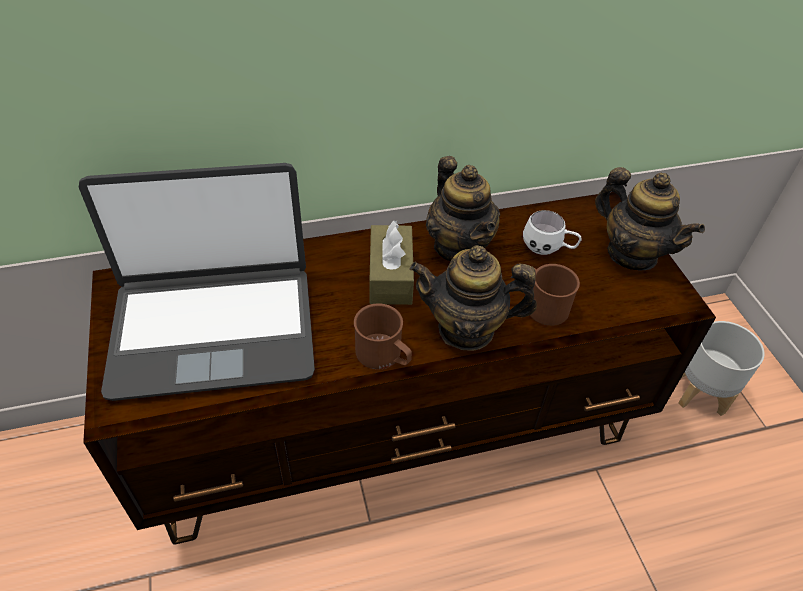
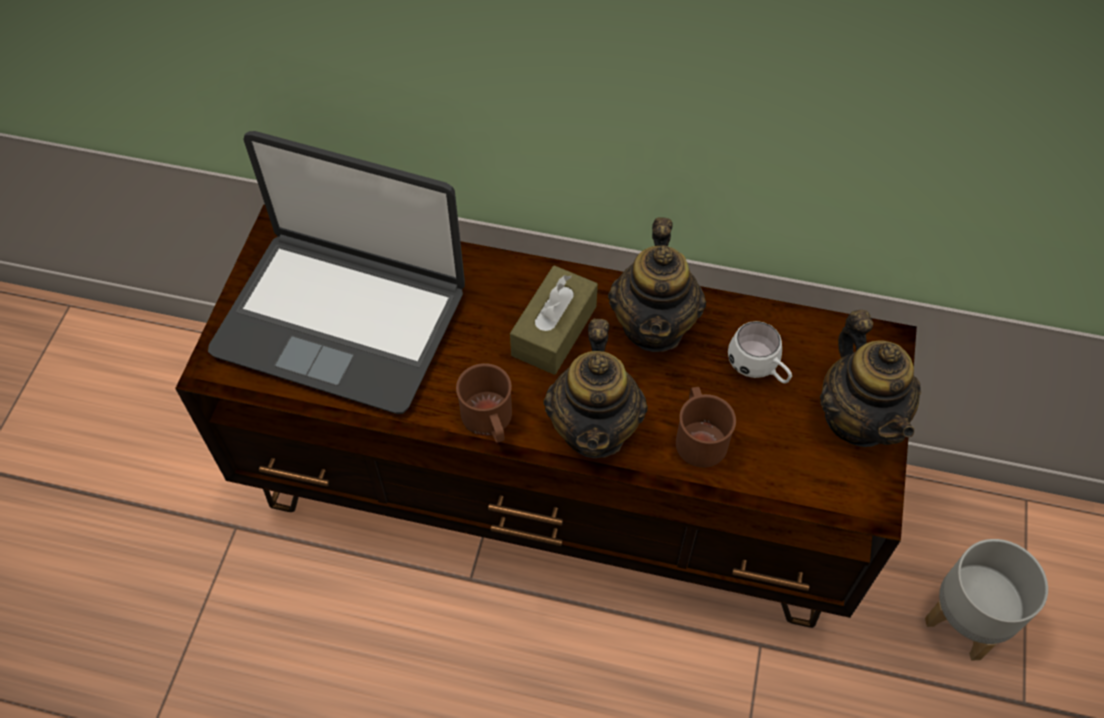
camera: 30 degrees right, 10 degrees up
(466, 329) = (595, 428): teapot -> teapot turned 120 degrees counterclockwise

